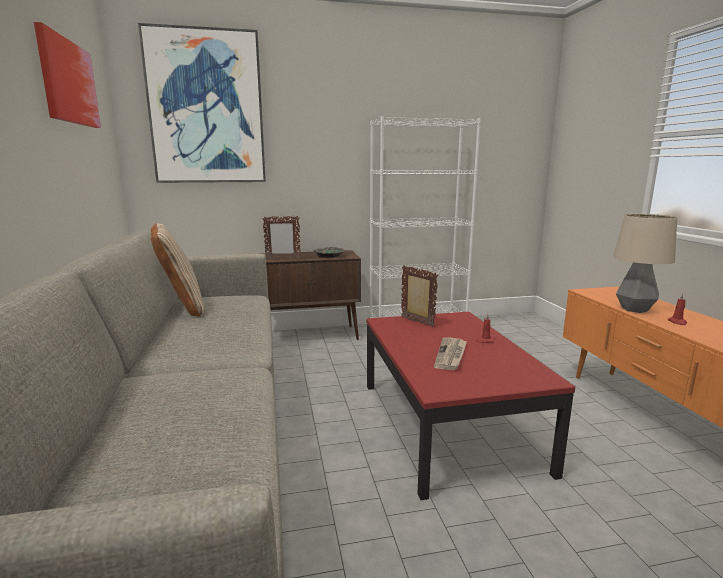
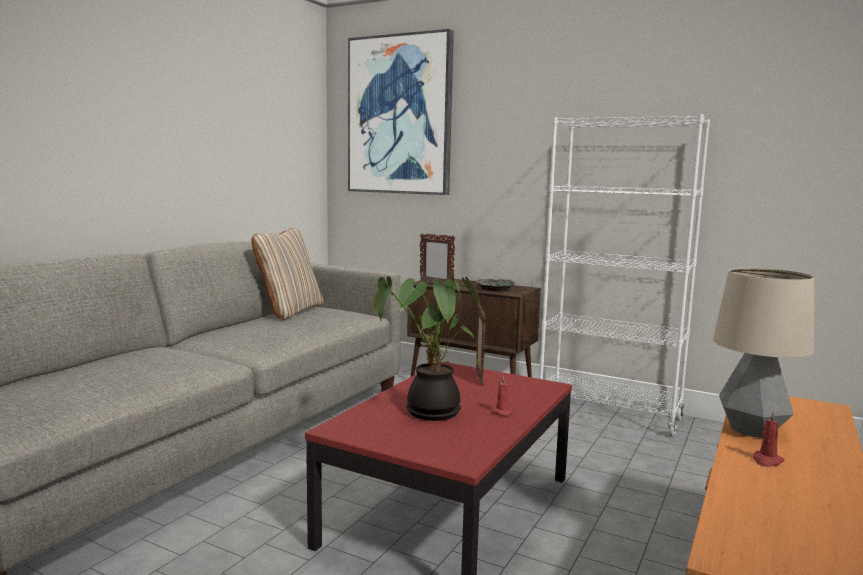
camera: 40 degrees right, 5 degrees down
(68, 82) = (249, 102): picture -> none
(451, 355) = (428, 411): newspaper -> potted plant

